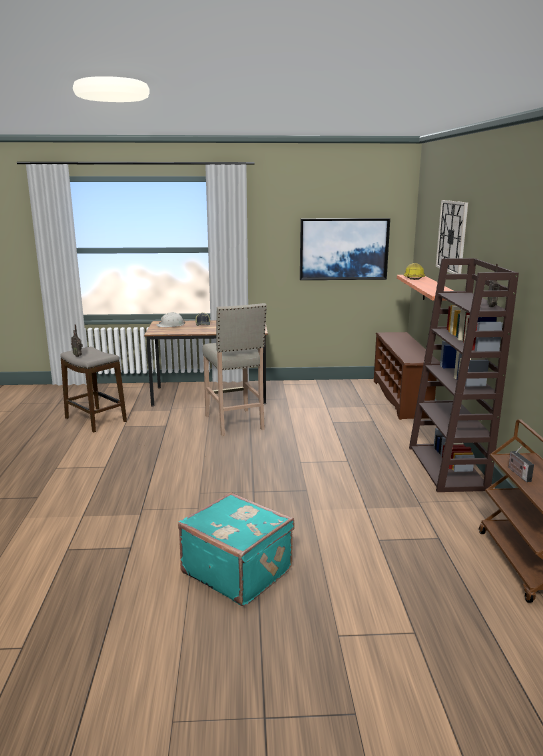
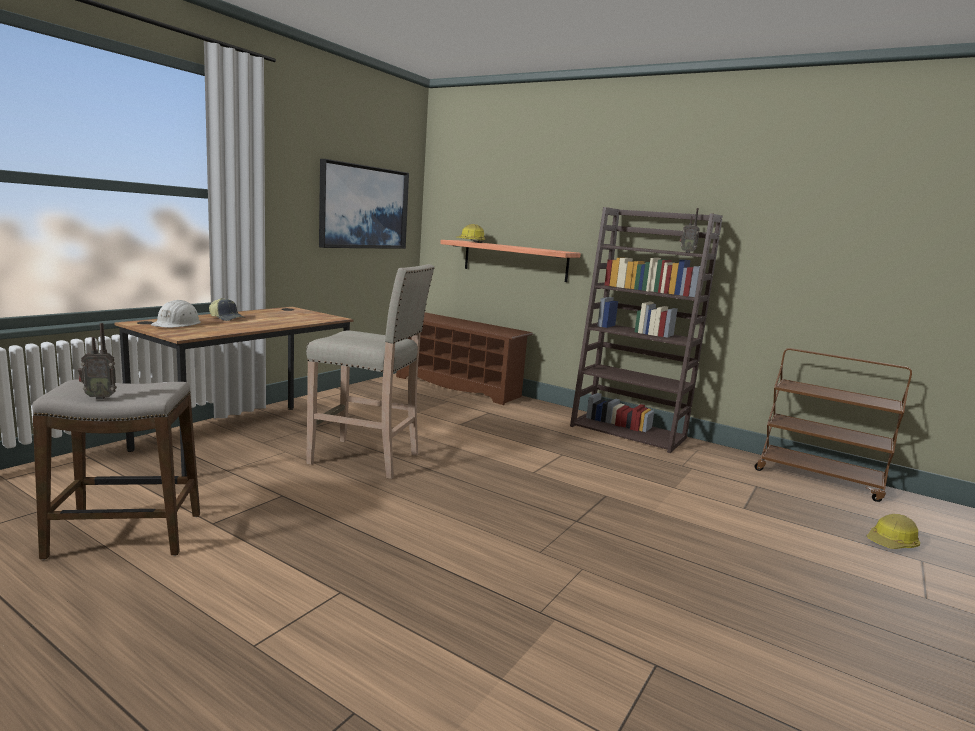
camera: 55 degrees left, 5 degrees down
(238, 570) = (770, 603): turquoise suitcase -> none
(428, 615) = (891, 543): none -> hard hat
(452, 236) = (539, 192): wall clock -> none
(518, 474) = (823, 394): radio -> none

